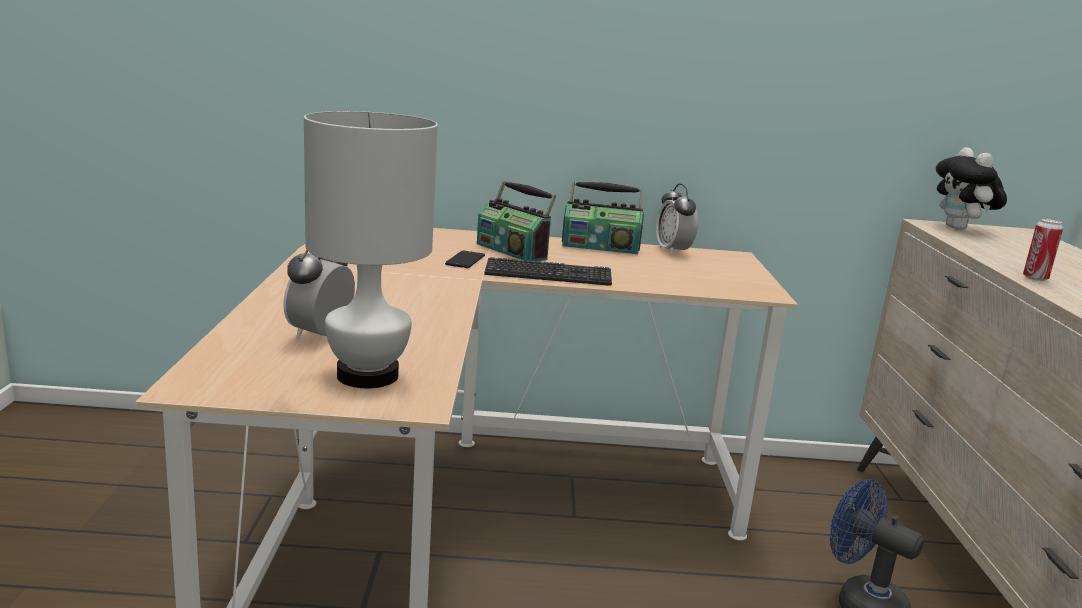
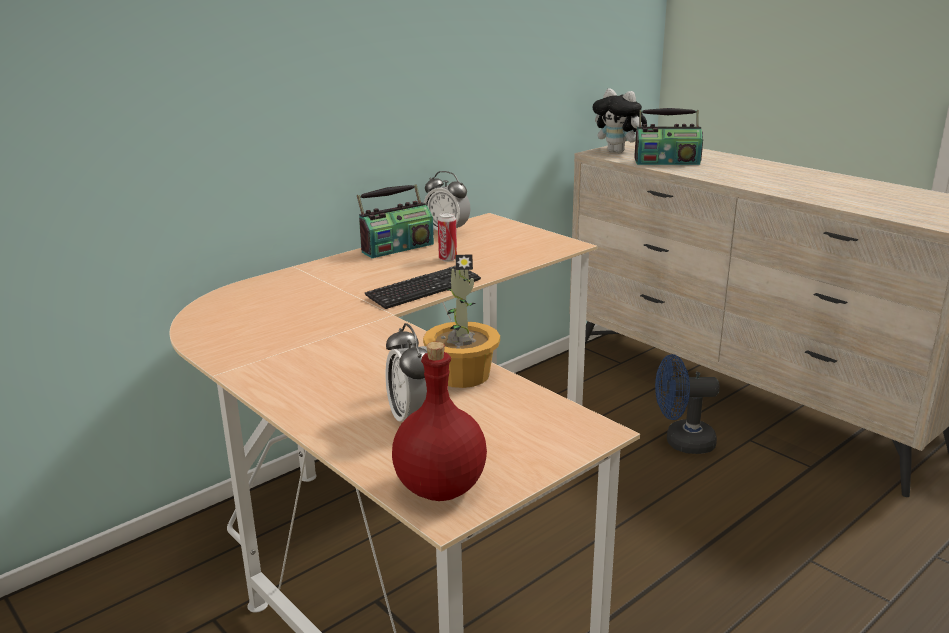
camera: 40 degrees left, 5 degrees up
(221, 374) = (439, 489): none -> red bottle
(369, 375) = (522, 429): white table lamp -> none
(426, 328) = (462, 374): none -> potted plant
(465, 260) = (340, 302): phone -> none
(513, 251) = (351, 278): radio -> radio (666, 162)
(1035, 278) = (726, 179): can -> can (447, 259)

